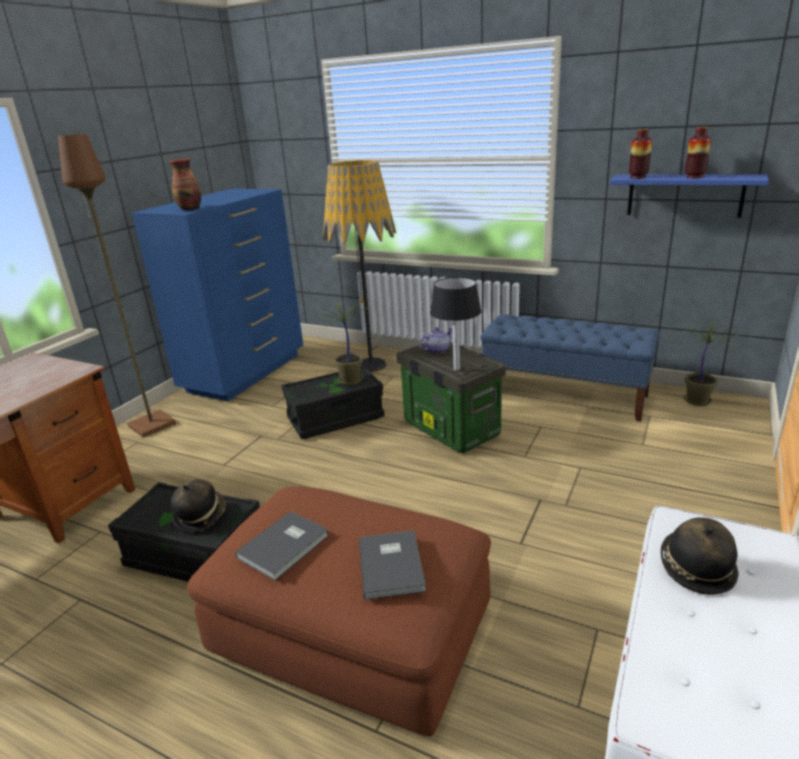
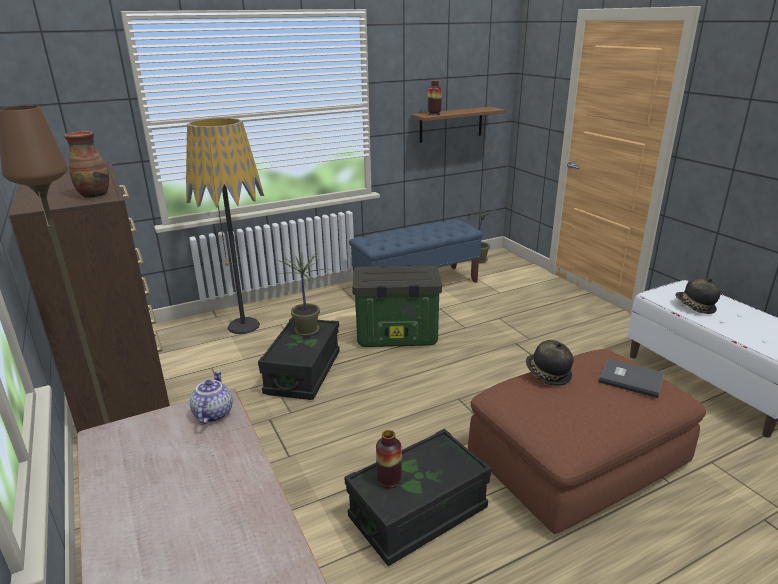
camera: 55 degrees left, 0 degrees up
(200, 516) = (434, 464): hat -> hat (547, 374)
(246, 372) = (123, 388): blue dresser -> brown dresser
(286, 546) = (578, 410): grey book -> none
(437, 350) = (378, 273): teapot -> teapot (212, 414)
(457, 369) = (420, 278): black table lamp -> none
(684, 195) = (451, 124): blue shelf -> brown shelf
(694, 177) = (464, 111): vase -> vase (389, 480)

